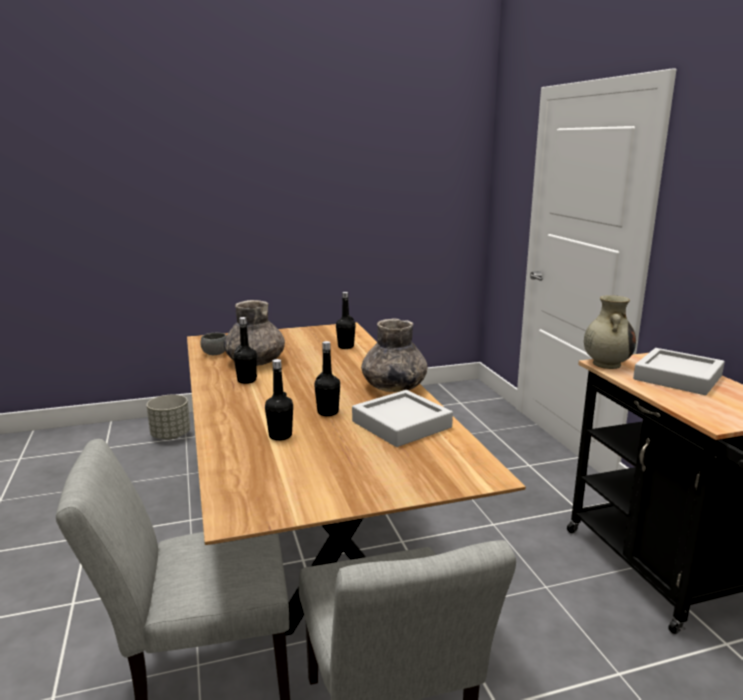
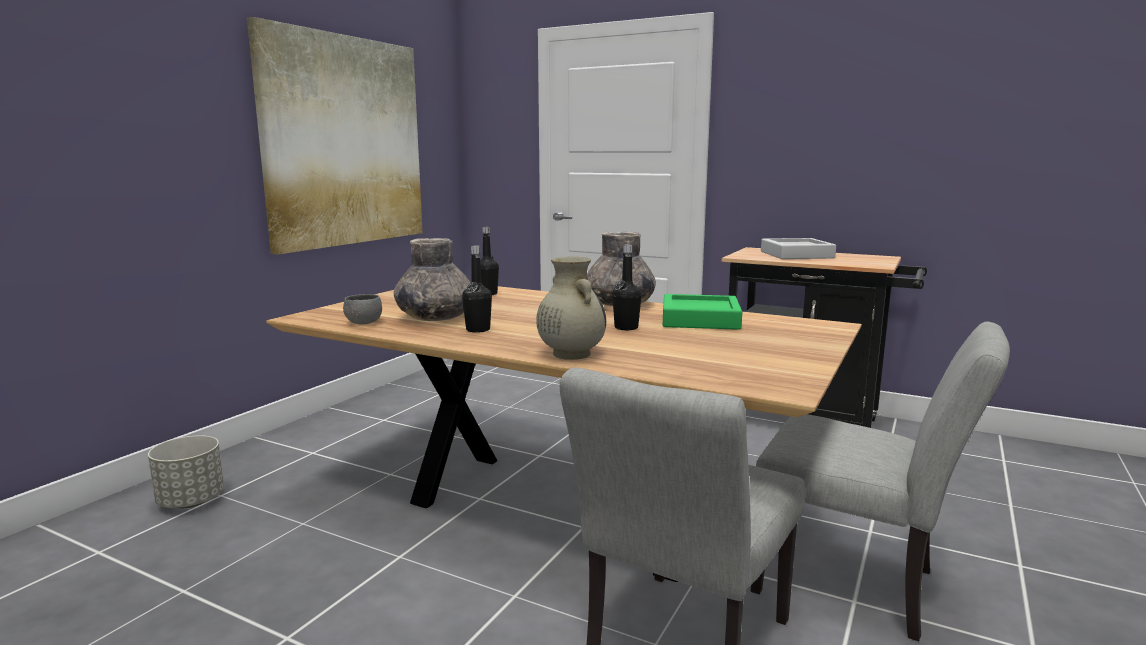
camera: 45 degrees left, 5 degrees down
(280, 436) = (643, 347): black bottle -> none
(350, 198) = (344, 142): none -> picture
(401, 424) = (700, 319): grey tray -> green tray
(606, 364) = (742, 256): beige vase -> beige vase (570, 354)

